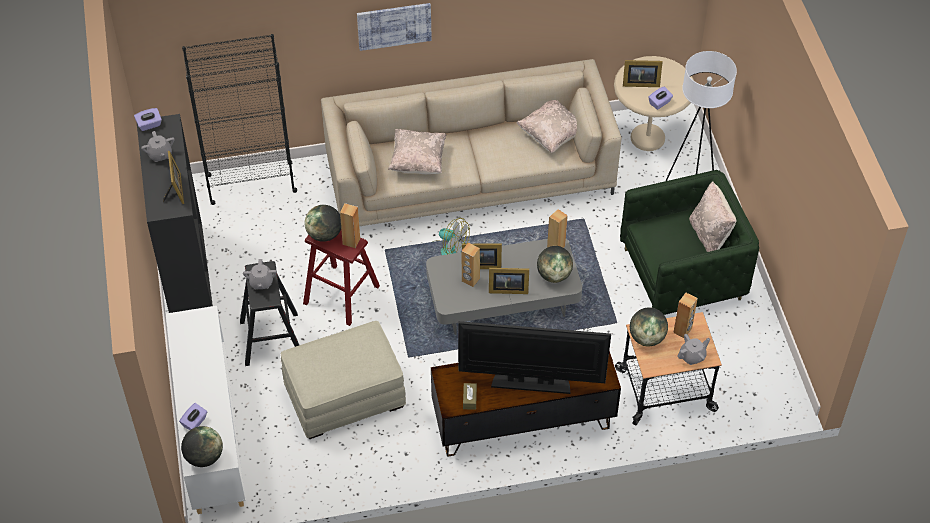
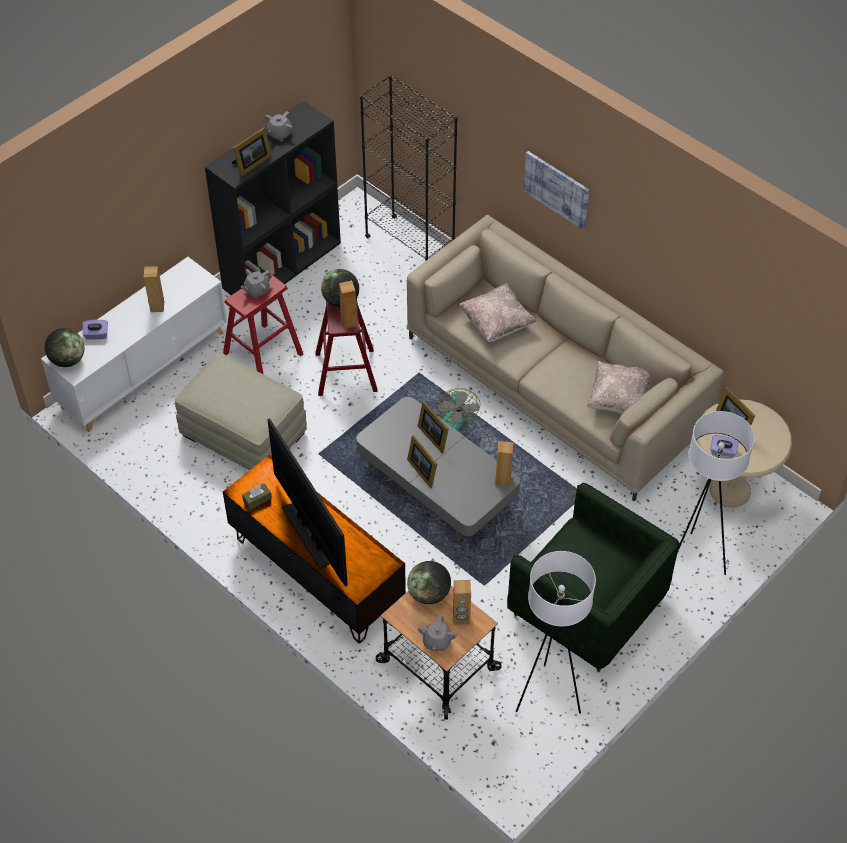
camera: 55 degrees right, 0 degrees up
(149, 125) = (305, 111): purple tissue box -> none
(271, 339) = (263, 353): black stool -> red stool
(470, 280) = (410, 438): brown speaker -> brown speaker (157, 306)
(554, 275) = (468, 495): globe -> none
(692, 356) = (436, 642): grey teapot -> grey teapot turned 75 degrees clockwise
(709, 235) = (613, 587): beige pillow -> none
(739, 340) = (547, 697): none -> white floor lamp

